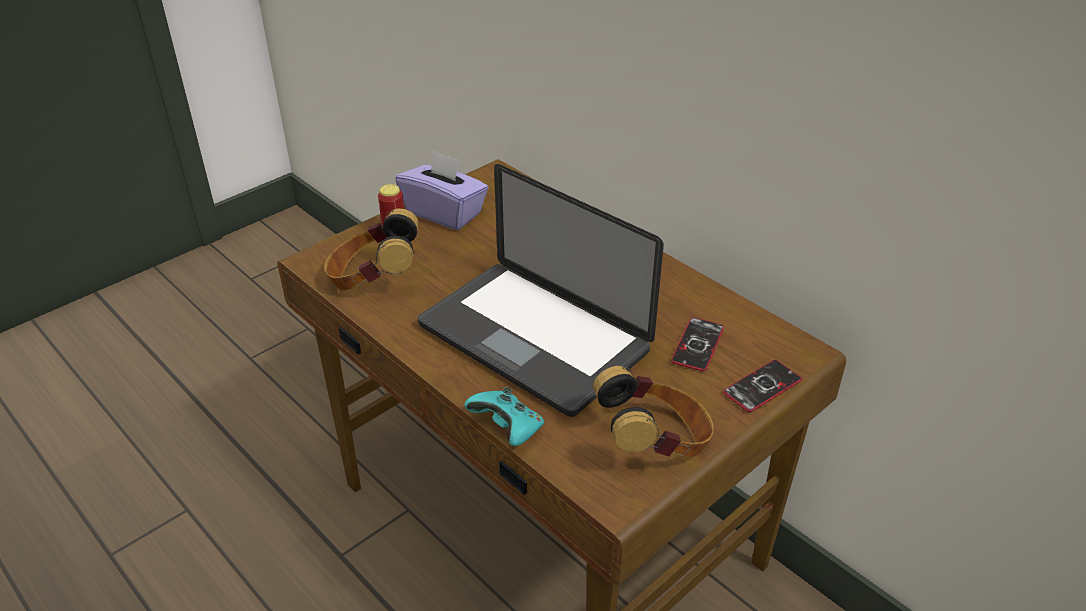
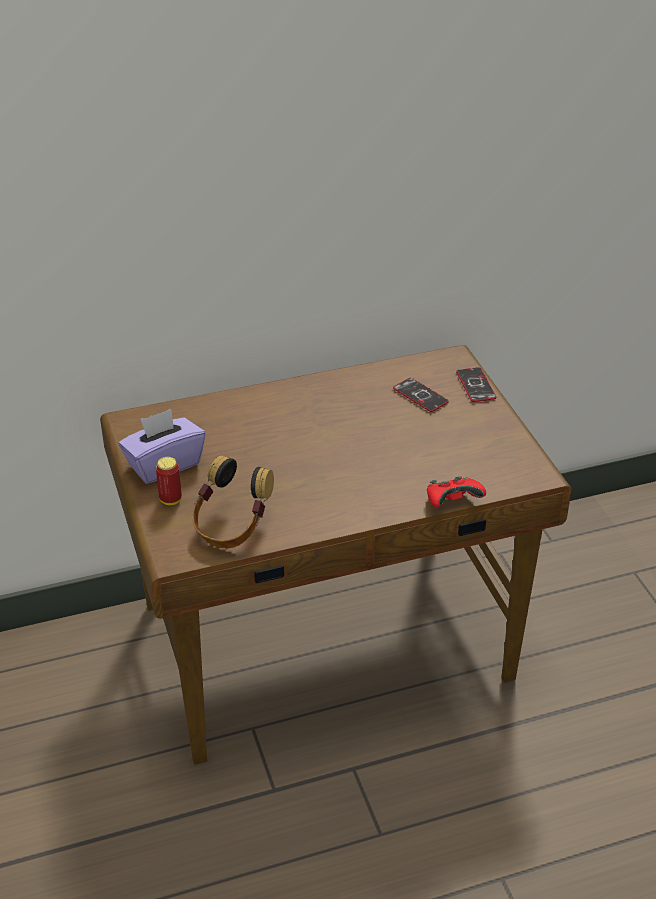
camera: 65 degrees left, 0 degrees up
(508, 430) = (452, 502): turquoise game controller -> red game controller
(533, 338) = (364, 464): laptop -> none
(654, 444) = (501, 445): headphones -> none

